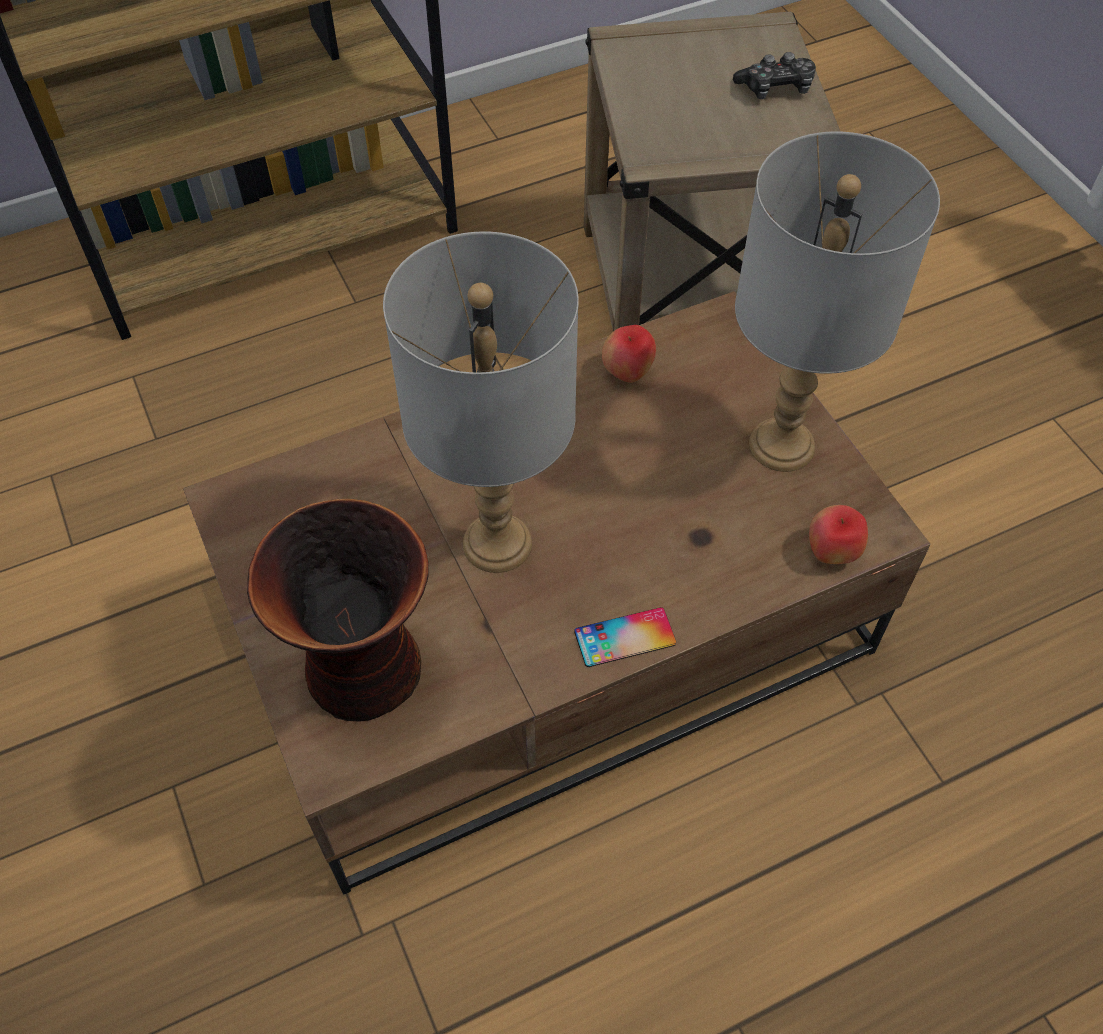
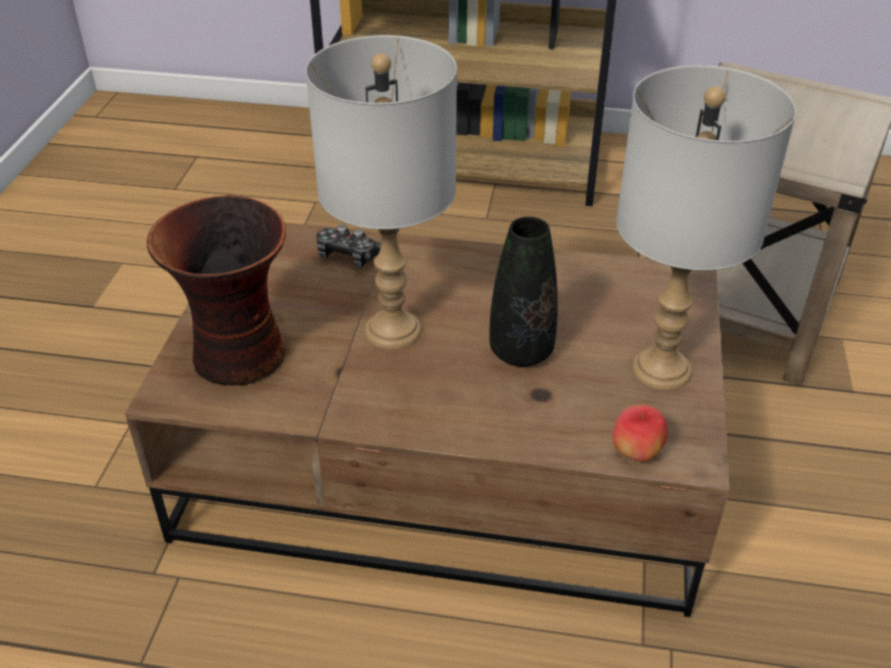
camera: 35 degrees right, 15 degrees down
(625, 637) = (424, 424): phone -> none
(627, 373) = (582, 278): apple -> none
(643, 497) = (521, 352): none -> black vase
(775, 88) = (838, 135): game controller -> game controller (349, 256)

